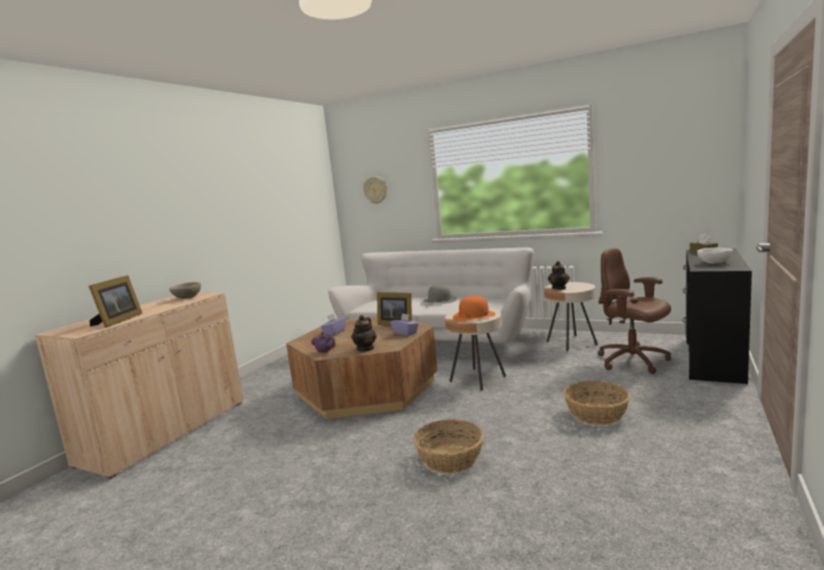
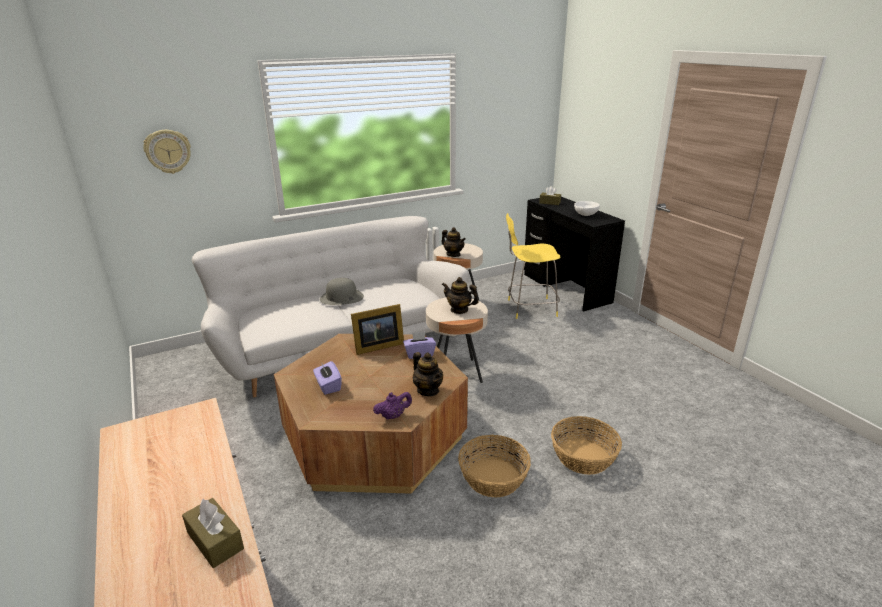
camera: 55 degrees left, 15 degrees up
(117, 321) = (215, 540): picture frame -> brown tissue box
(187, 298) = (169, 435): beige bowl -> none
(473, 315) = (459, 310): orange hat -> teapot
(596, 413) = (588, 364): basket -> basket (492, 477)
(633, 362) = (530, 308): brown office chair -> yellow stool

